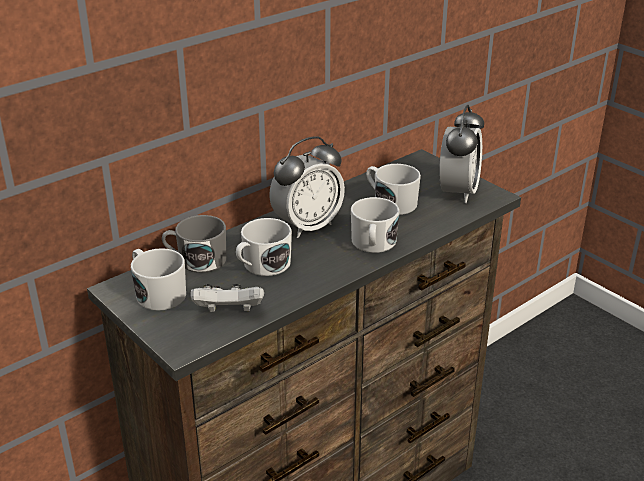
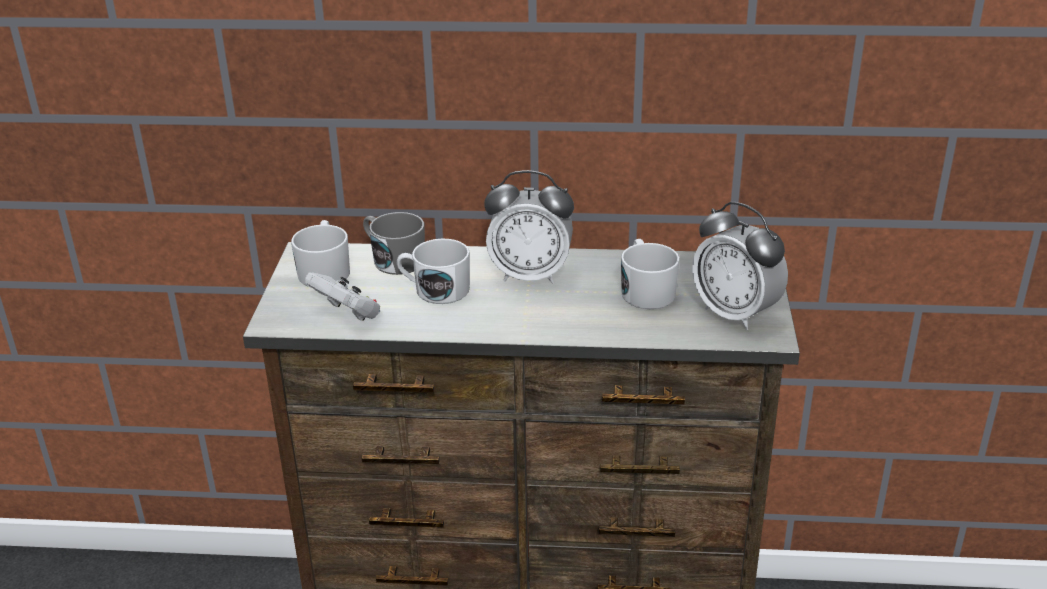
camera: 45 degrees right, 0 degrees up
(373, 244) = (559, 320): white mug -> none
(458, 192) = (735, 314): alarm clock -> alarm clock turned 75 degrees clockwise

